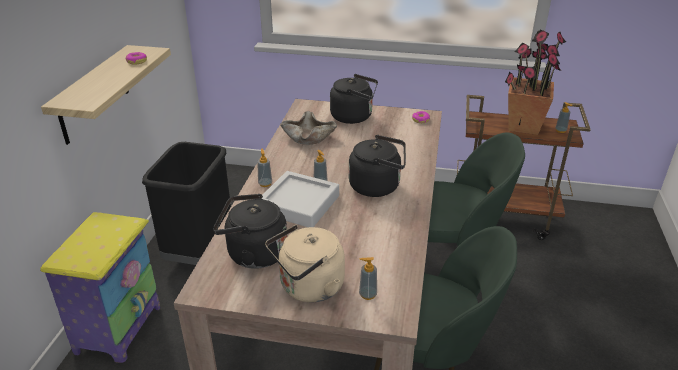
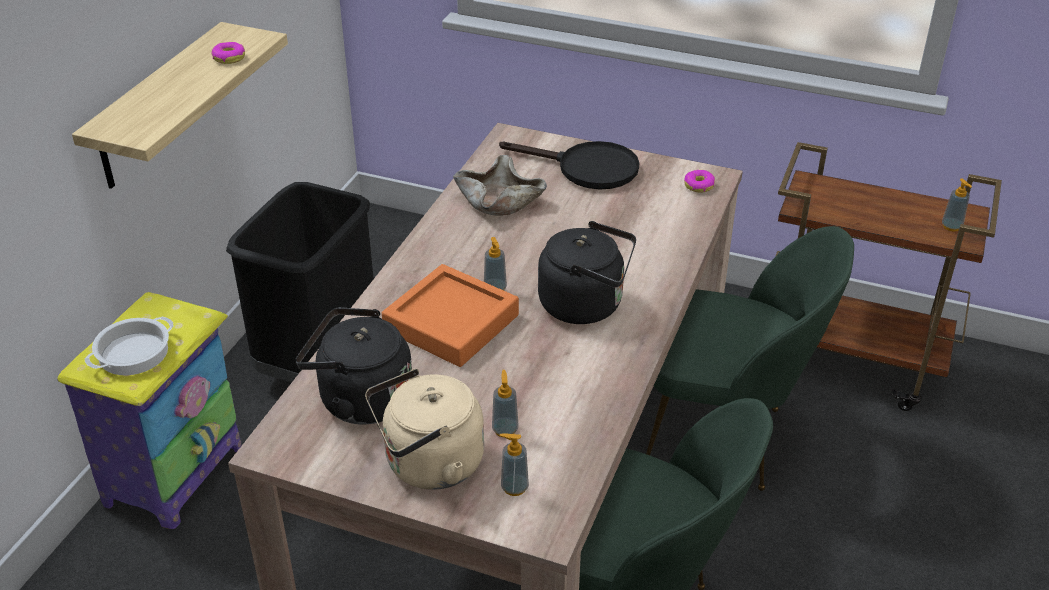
camera: 10 degrees right, 5 degrees up
(90, 248) = (133, 352): none -> cooking pot
(265, 184) = (407, 280): soap dispenser -> soap dispenser (505, 429)
(299, 204) = (451, 323): grey tray -> orange tray
(354, 117) = (586, 168): black kettle -> black frying pan
(523, 126) = (887, 210): potted plant -> none

